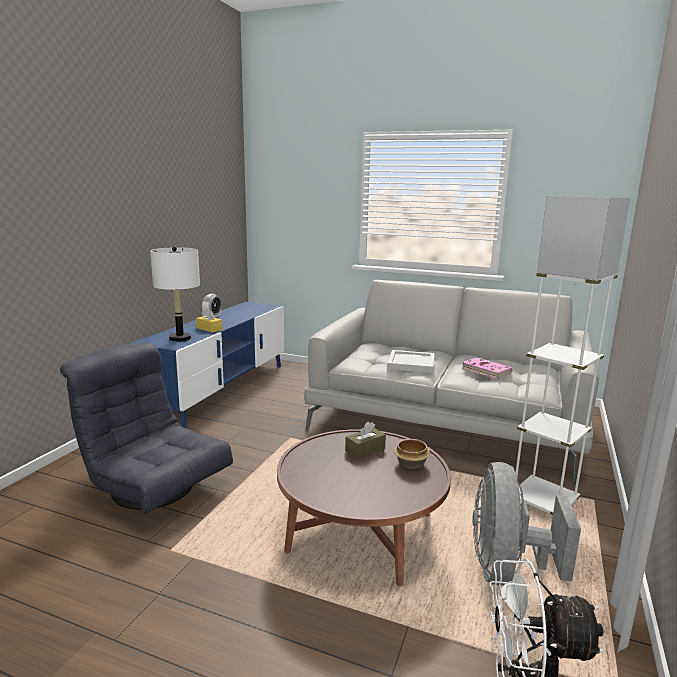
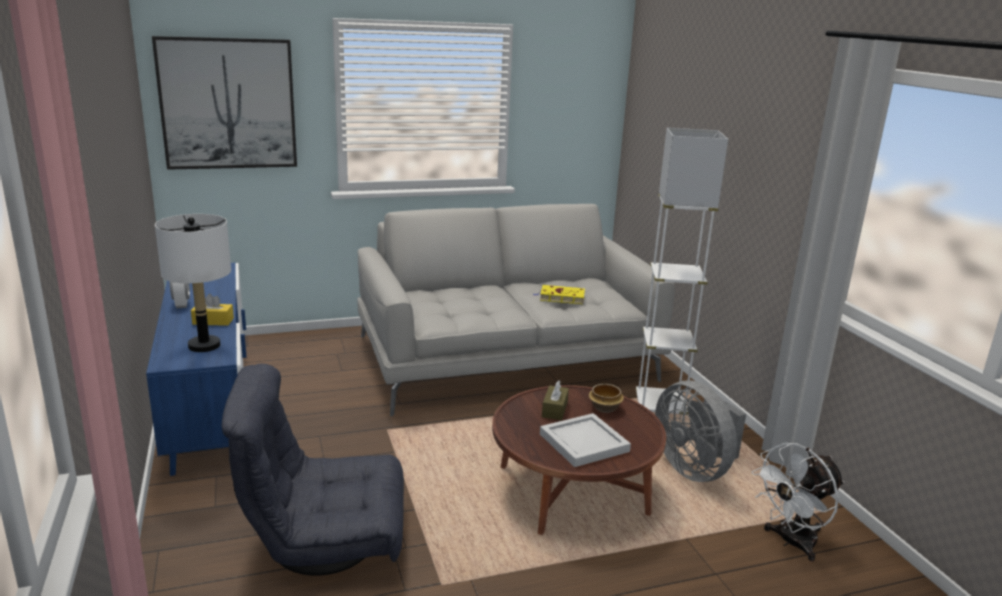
camera: 40 degrees left, 5 degrees up
(292, 196) = (228, 104): none -> picture
(412, 363) = (491, 306): white tray -> white tray (584, 442)
(484, 371) = (560, 297): pink book -> yellow book

